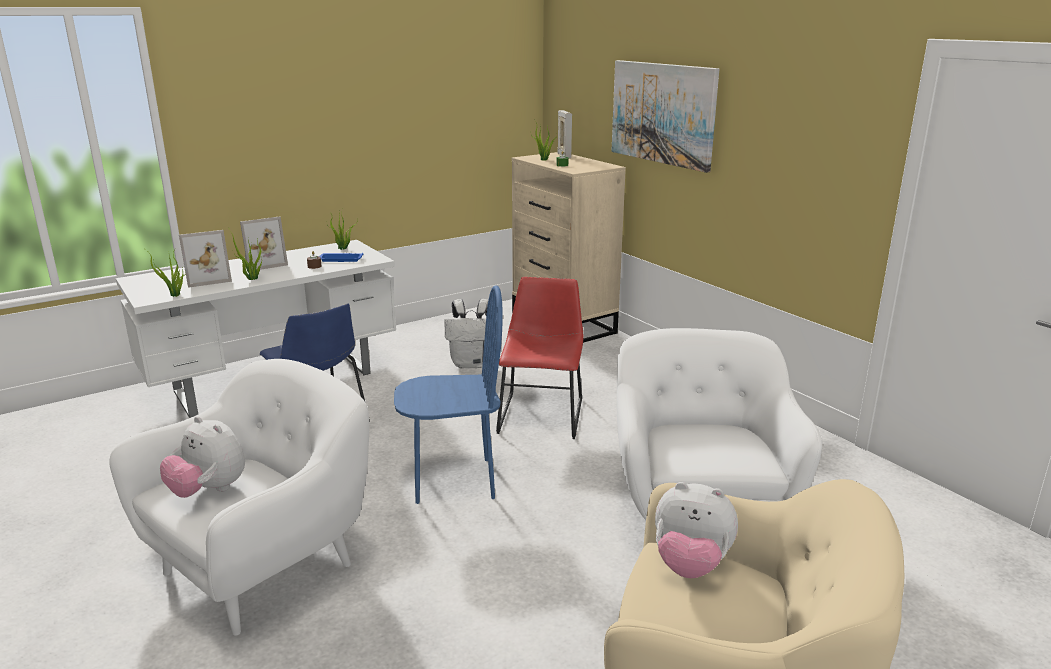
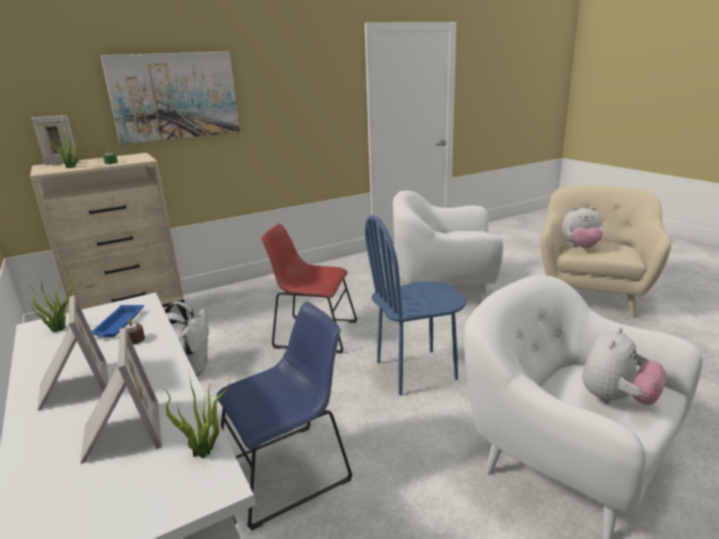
camera: 85 degrees left, 0 degrees up
(251, 279) = (158, 384): potted plant -> none
(453, 481) = (416, 371): blue chair -> blue chair turned 105 degrees counterclockwise
(690, 565) = (580, 247): plush toy -> plush toy turned 75 degrees clockwise

